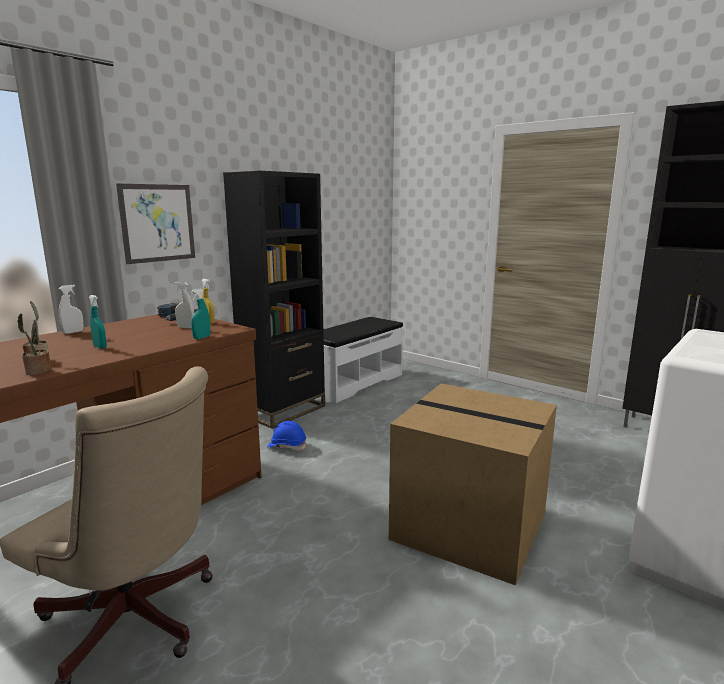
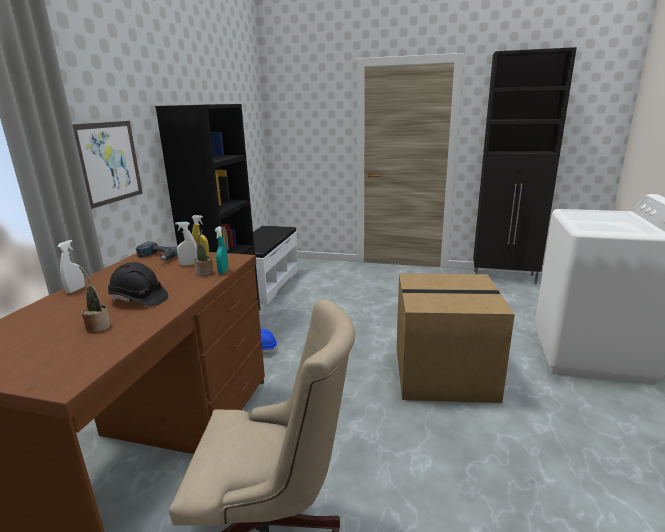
camera: 25 degrees left, 5 degrees up
(37, 372) = (123, 338): potted plant -> potted plant (205, 273)
(100, 347) = (139, 299): turquoise spray bottle -> black hard hat

